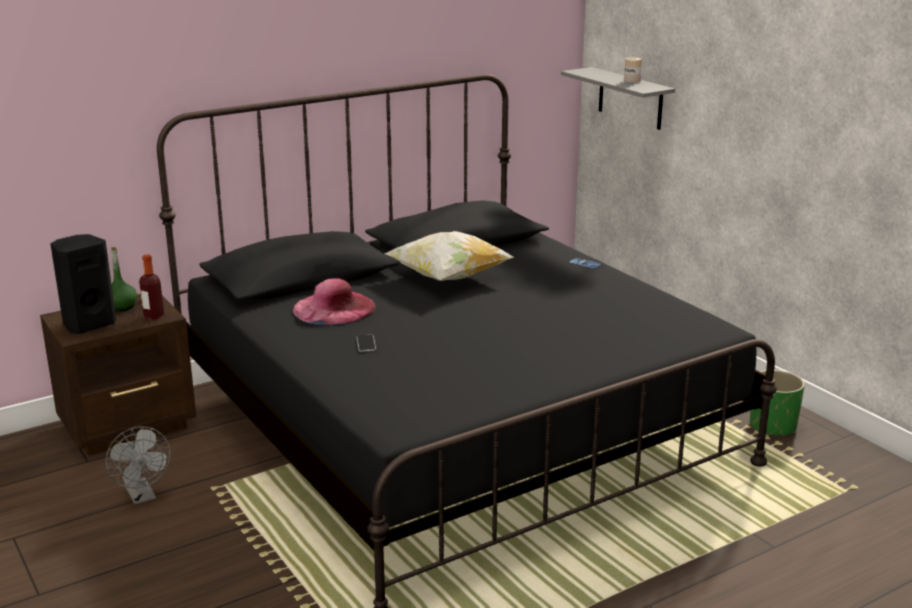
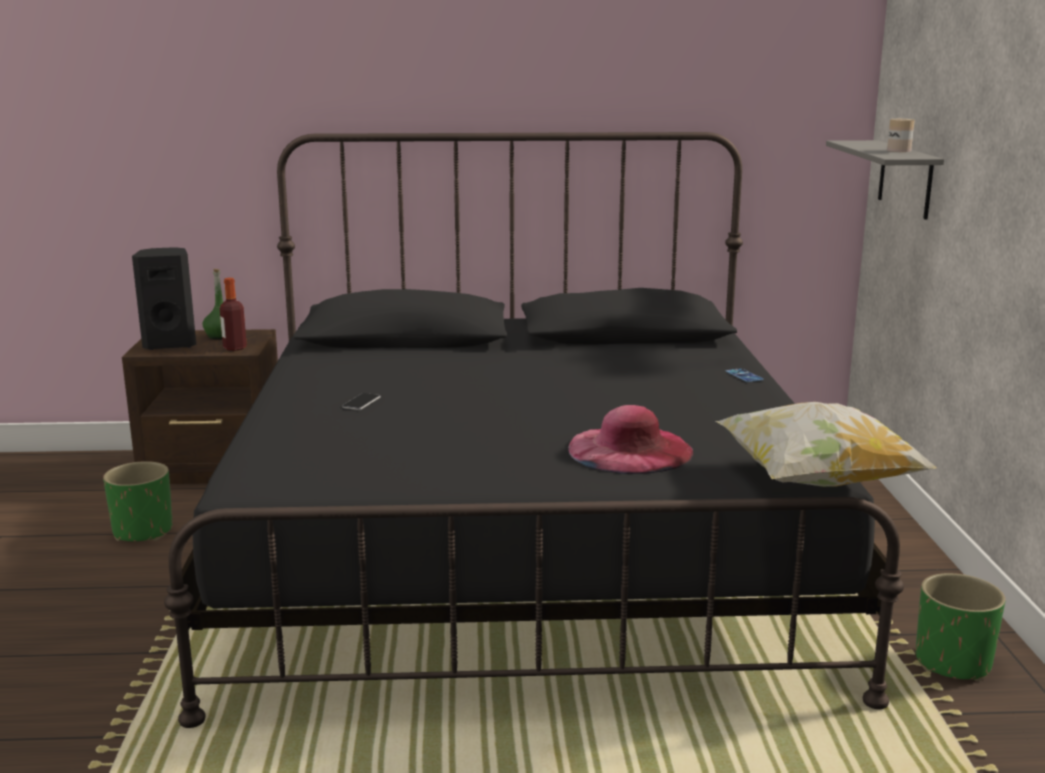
camera: 30 degrees right, 5 degrees down
(142, 496) = (143, 531): grey fan -> green planter
(334, 308) = (387, 366): pink hat -> pink hat (630, 450)
(448, 277) = (555, 361): pillow -> pillow (816, 481)

